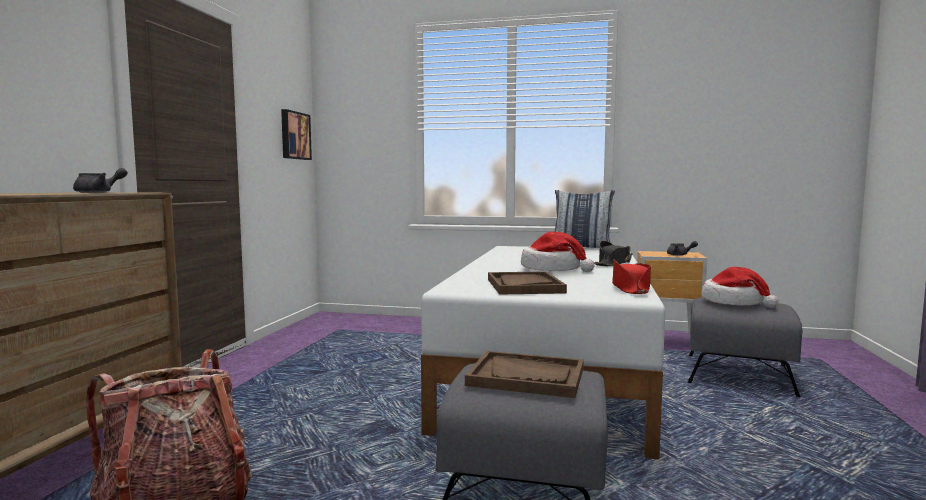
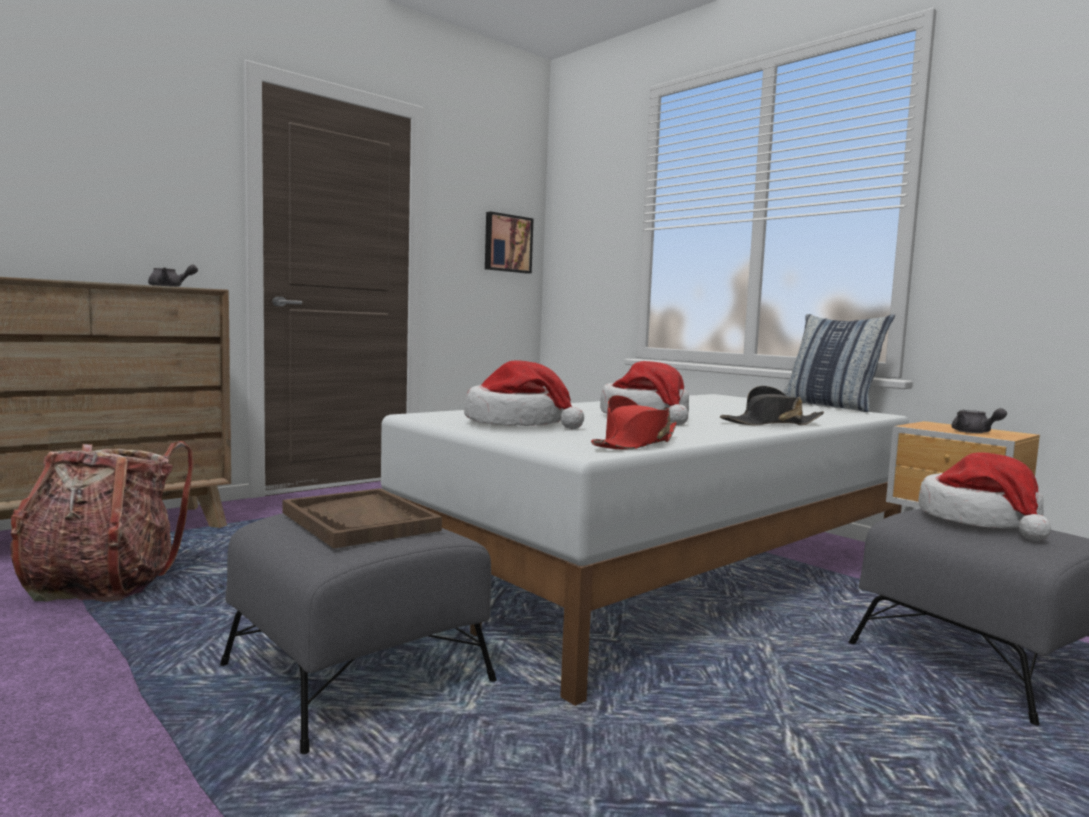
camera: 35 degrees right, 0 degrees up
(524, 286) = (517, 423): brown tray -> hat

